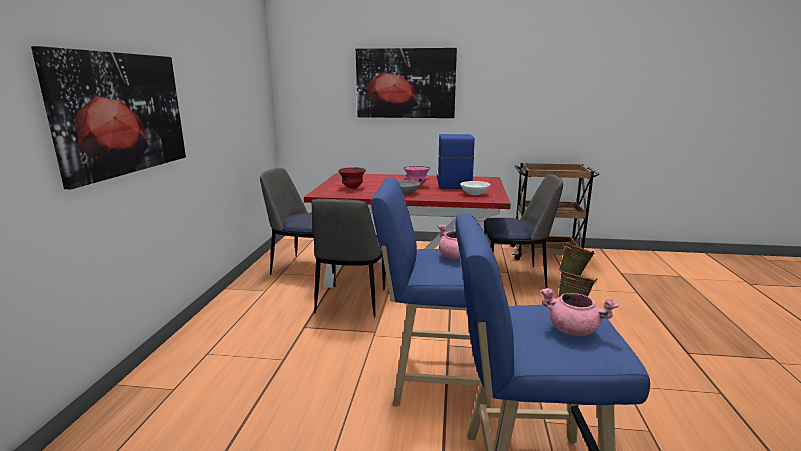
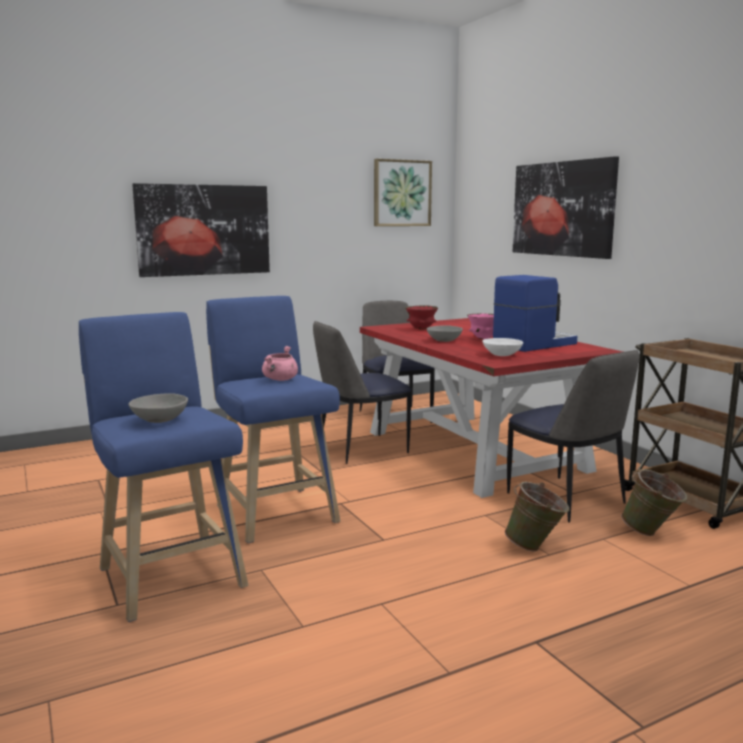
camera: 55 degrees right, 5 degrees down
(248, 67) = (402, 193): none -> picture
(573, 330) = (160, 420): pink cooking pot -> grey bowl

